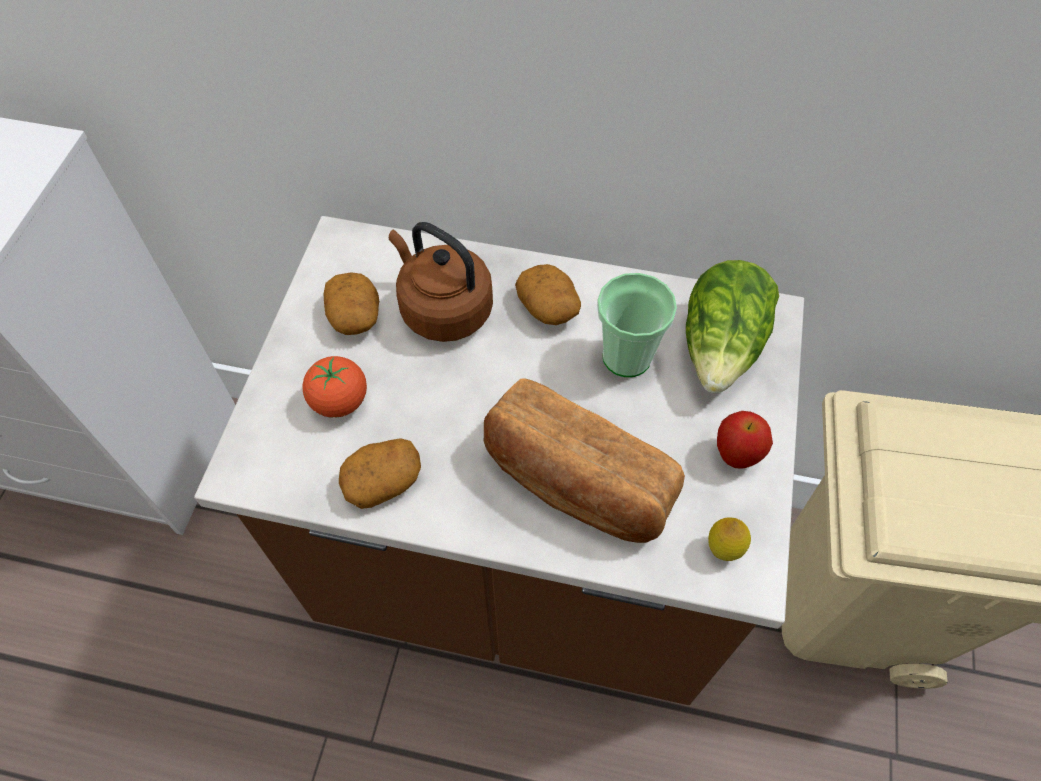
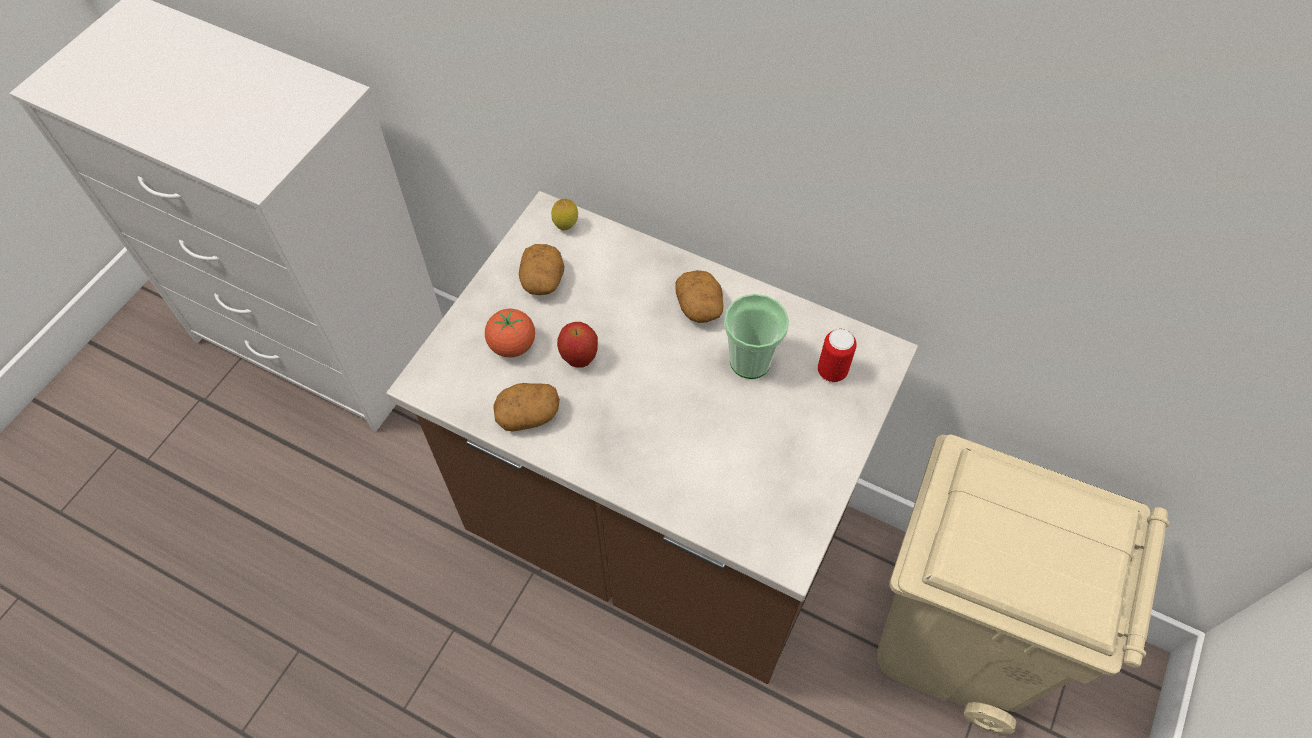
camera: 15 degrees right, 0 degrees up
(442, 309) = (613, 289): brown kettle -> none
(575, 482) = (676, 450): bread -> none
(722, 347) = (832, 371): lettuce -> can
(723, 549) = (775, 530): lemon -> lemon (566, 226)
(736, 455) = (812, 460): apple -> apple (579, 358)

